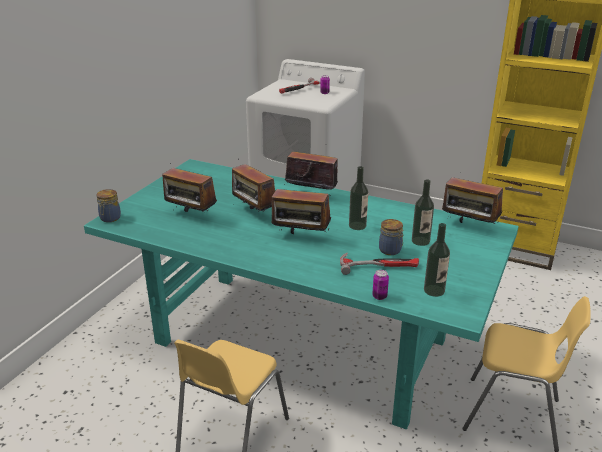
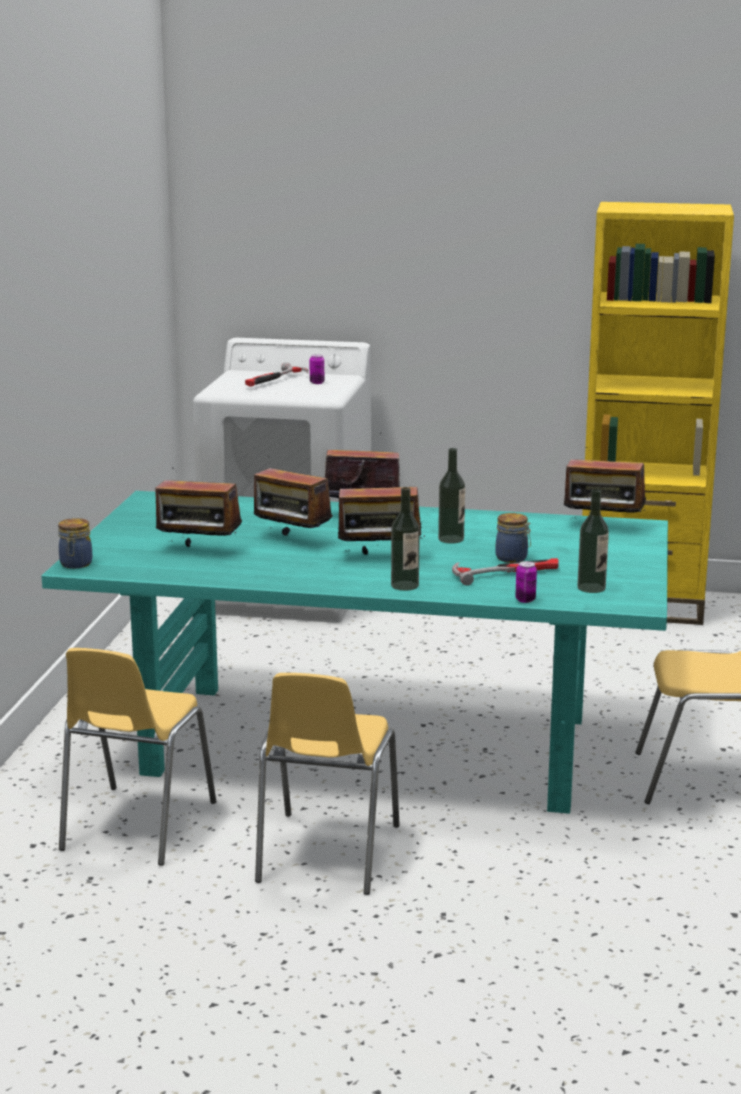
camera: 15 degrees left, 10 degrees down
(131, 387) = (136, 826): none -> yellow chair
(420, 241) = (547, 546): bottle -> bottle (405, 585)

